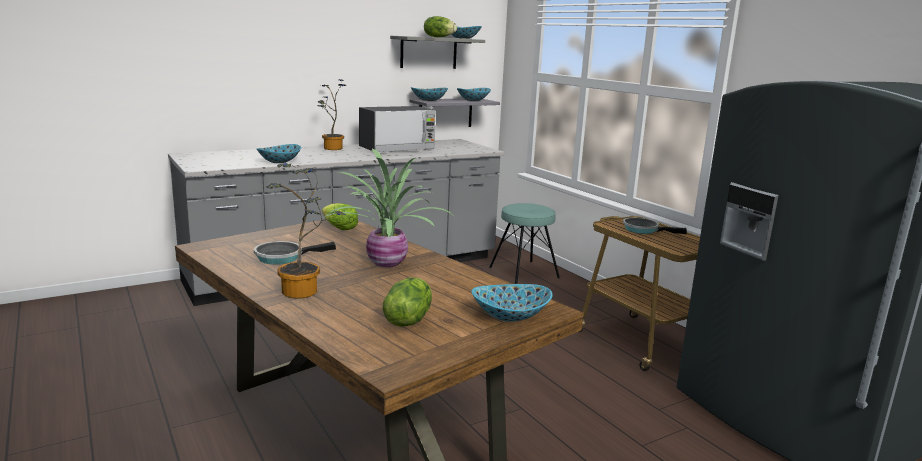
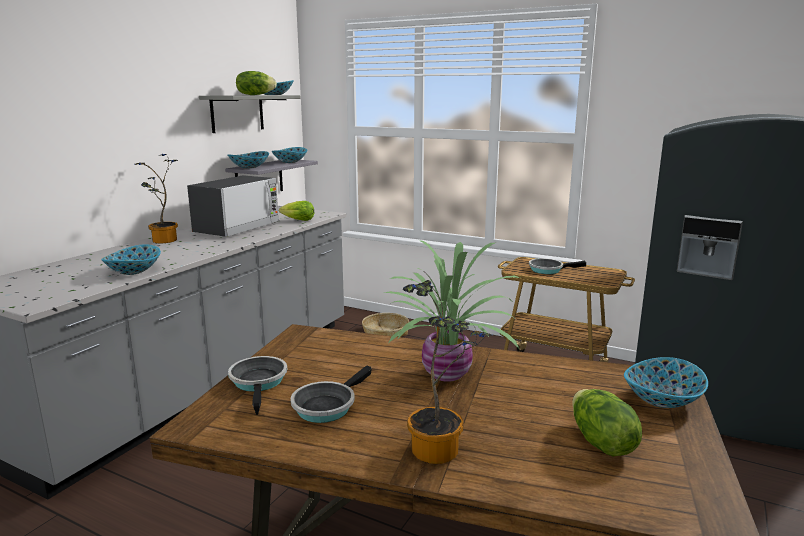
camera: 30 degrees left, 0 degrees up
(268, 238) = (259, 383): none -> frying pan
(338, 228) = (314, 343): lettuce -> lettuce (298, 220)
(524, 272) = (385, 333): turquoise stool -> basket

